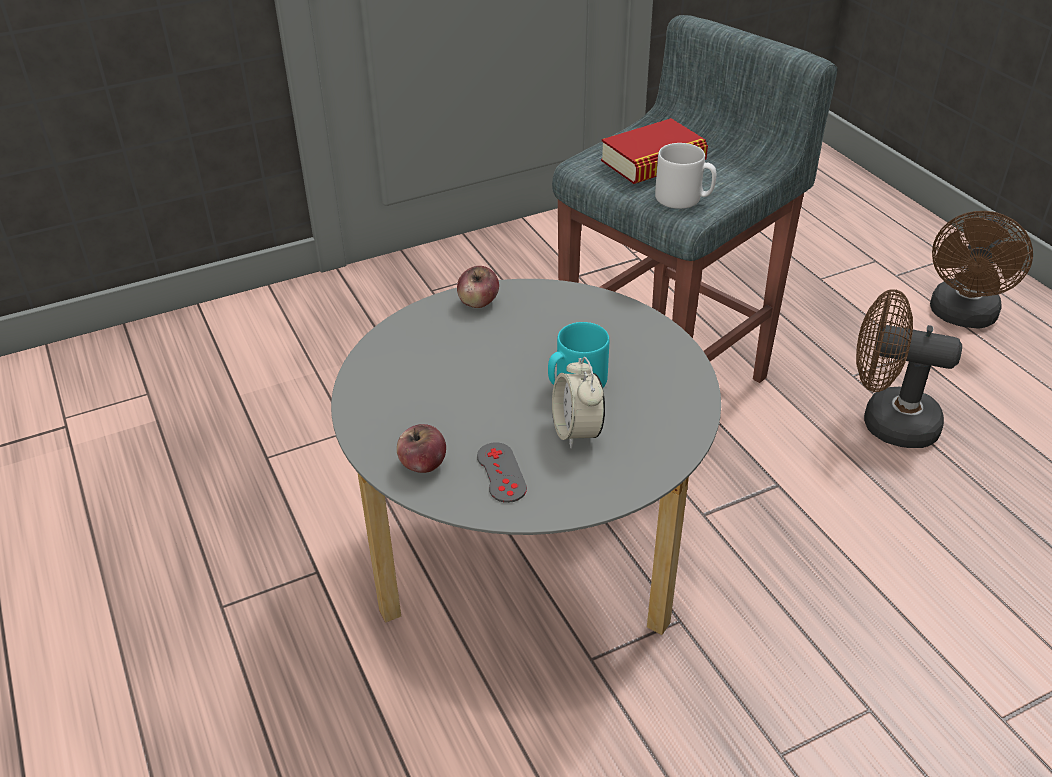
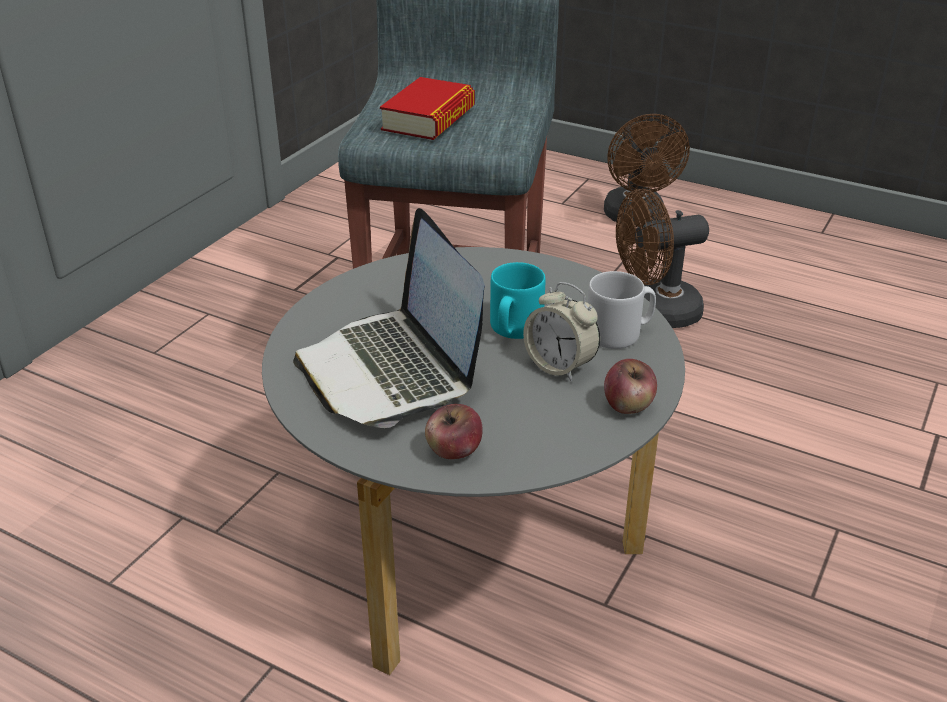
camera: 35 degrees left, 5 degrees down
(447, 378) = (391, 370): none -> laptop
(478, 302) = (347, 297): apple -> apple (628, 405)
(501, 472) = (533, 426): grey game controller -> none
(684, 199) = (488, 140): grey mug -> grey mug (619, 333)

